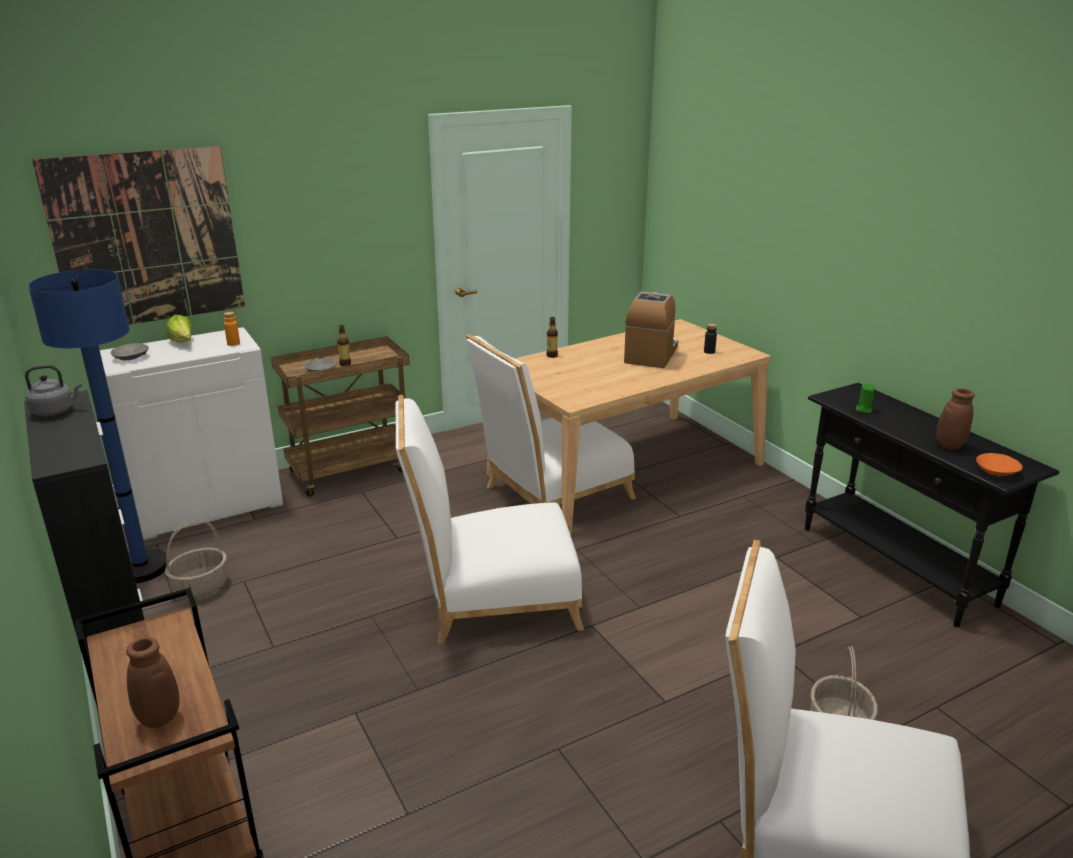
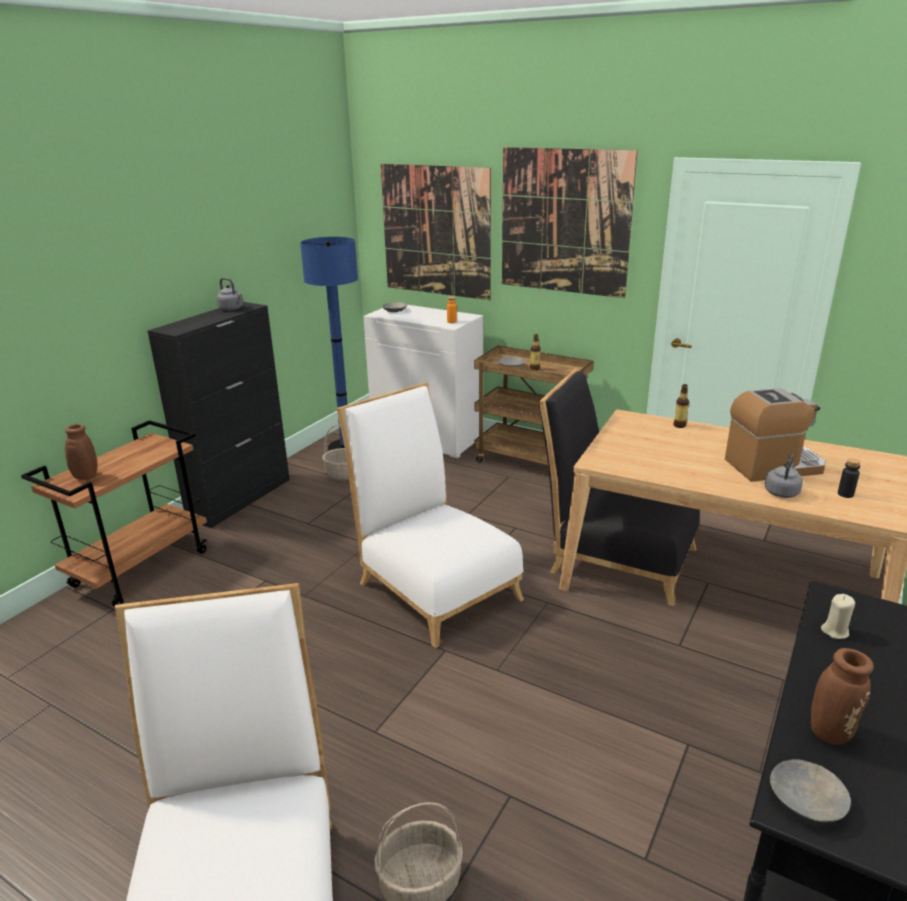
camera: 60 degrees right, 0 degrees up
(183, 342) = (434, 312): lettuce -> none
(325, 196) = (564, 222): none -> picture
(551, 495) = (614, 557): white chair -> black chair
(687, 365) = (782, 492): none -> grey kettle
(863, 410) = (835, 631): green candle -> beige candle
(996, 471) = (806, 800): orange bowl -> grey bowl

